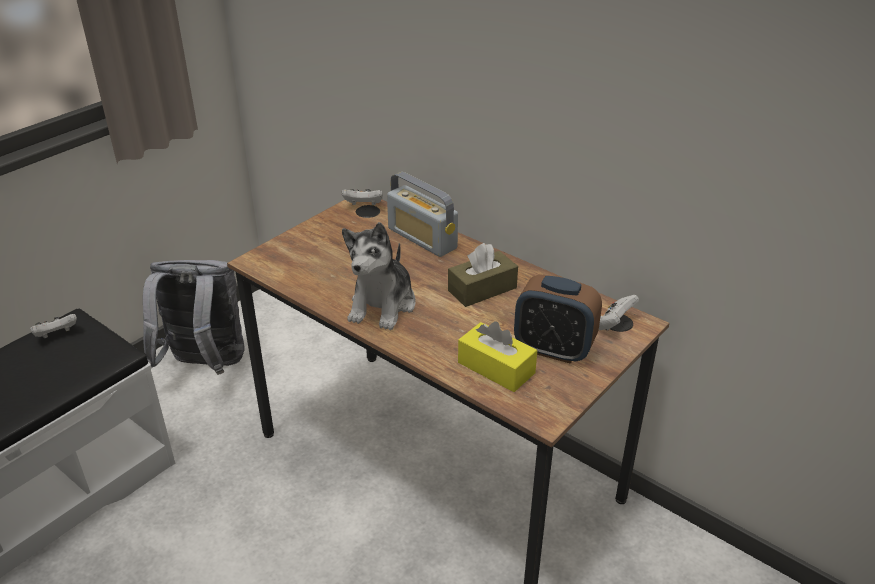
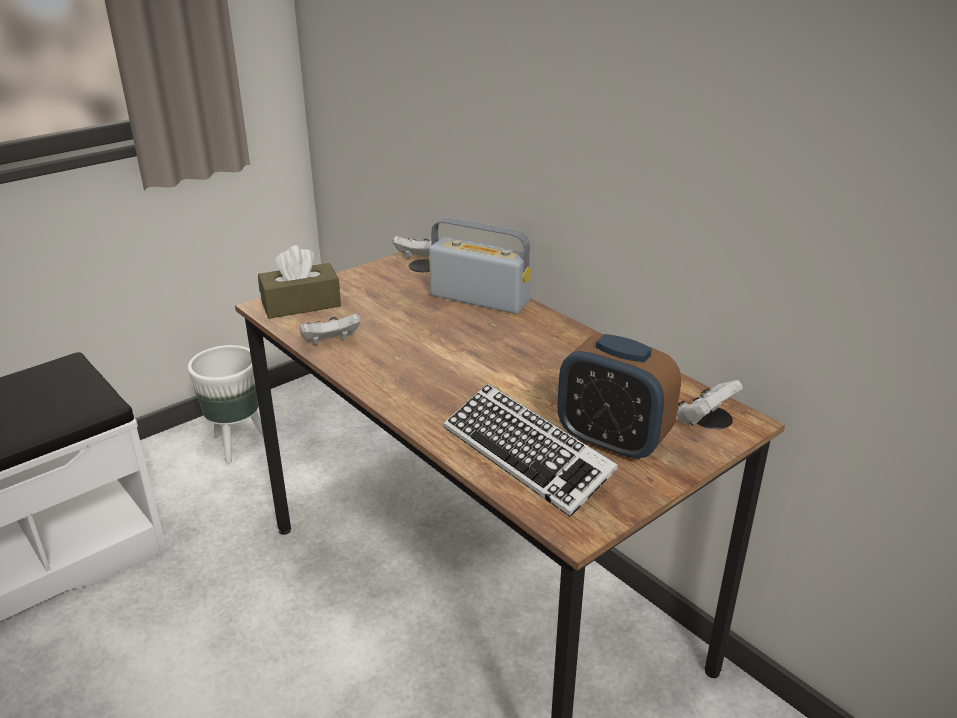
camera: 10 degrees right, 5 degrees down
(57, 335) = (42, 377): white game controller -> white game controller (330, 343)
(205, 366) = (236, 445): grey backpack -> white planter
(383, 305) = (403, 367): plush toy -> none
(422, 238) = (479, 299): radio -> radio turned 150 degrees clockwise
(482, 289) = (537, 361): brown tissue box -> brown tissue box (301, 304)
(496, 368) = (526, 456): yellow tissue box -> keyboard

